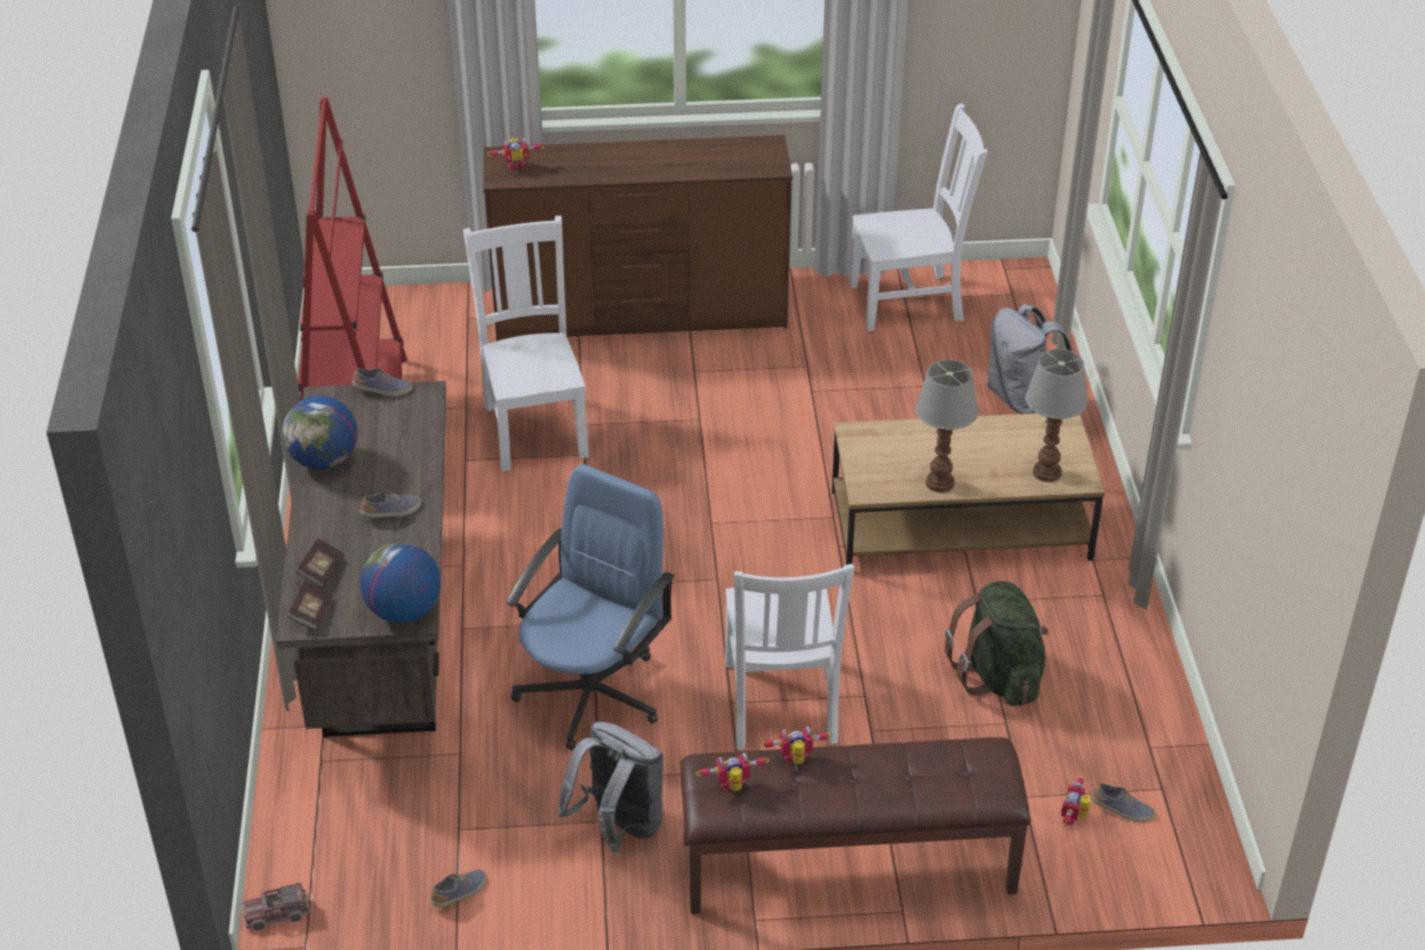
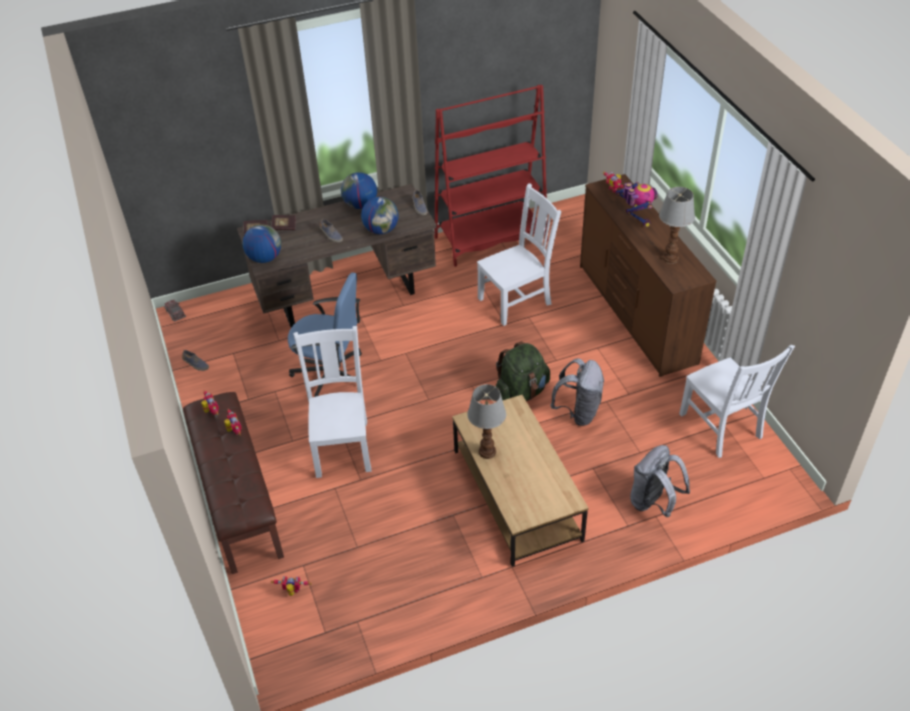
camera: 75 degrees right, 5 degrees up
(418, 447) = (381, 230): none -> globe
(598, 163) = (635, 217): none -> toy robot
(618, 827) = (245, 406): grey backpack -> grey backpack (578, 412)
(780, 706) = (342, 446): white chair -> white chair turned 105 degrees clockwise
(998, 676) = (393, 537): green backpack -> green backpack (521, 392)
(1046, 472) = (518, 500): table lamp -> table lamp (670, 257)
(1121, 810) = (303, 614): shoe -> none

